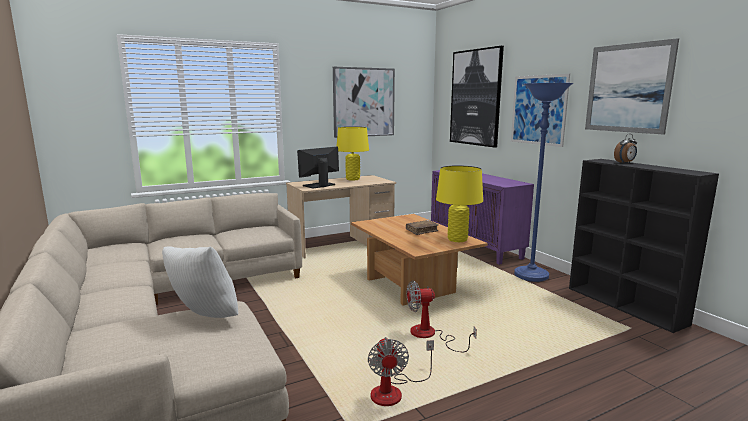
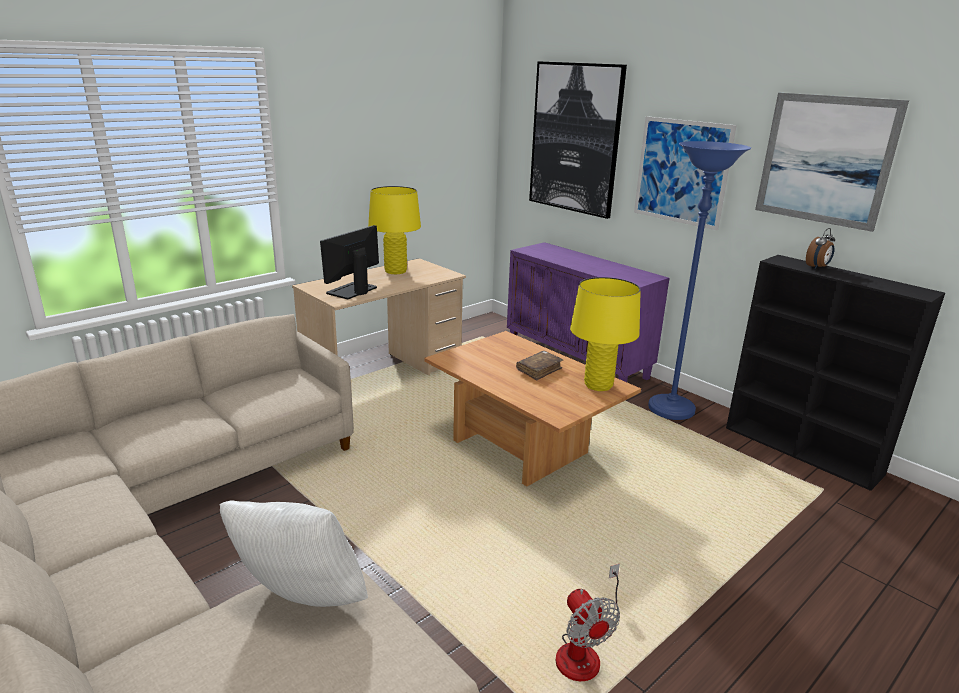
camera: 15 degrees left, 10 degrees up
(364, 102) = (401, 142): picture -> none
(430, 335) = (588, 539): fan -> none

